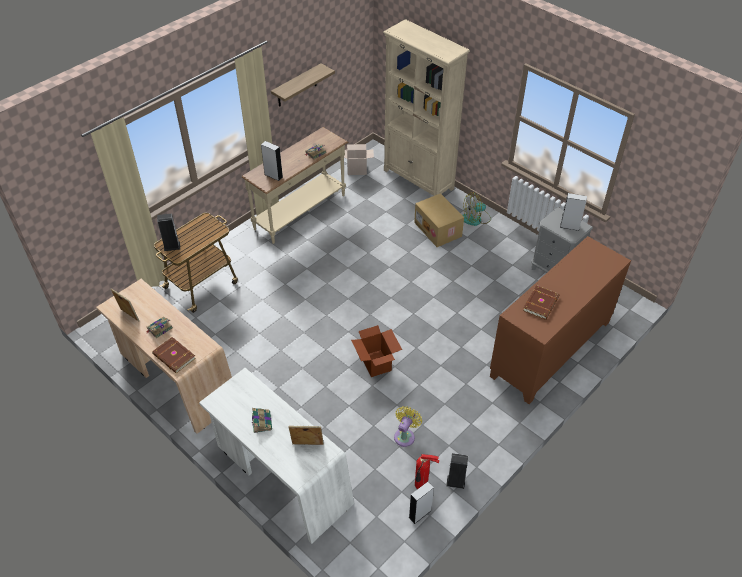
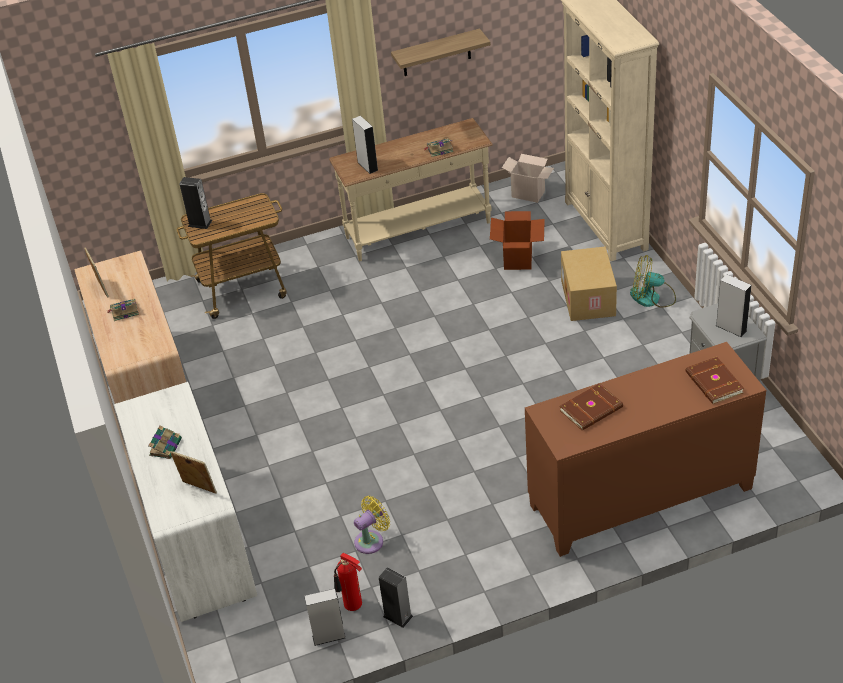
camera: 30 degrees right, 5 degrees down
(173, 357) = (119, 347): brown book -> brown book (713, 383)
(376, 363) = (392, 443): cardboard box -> cardboard box (518, 258)

